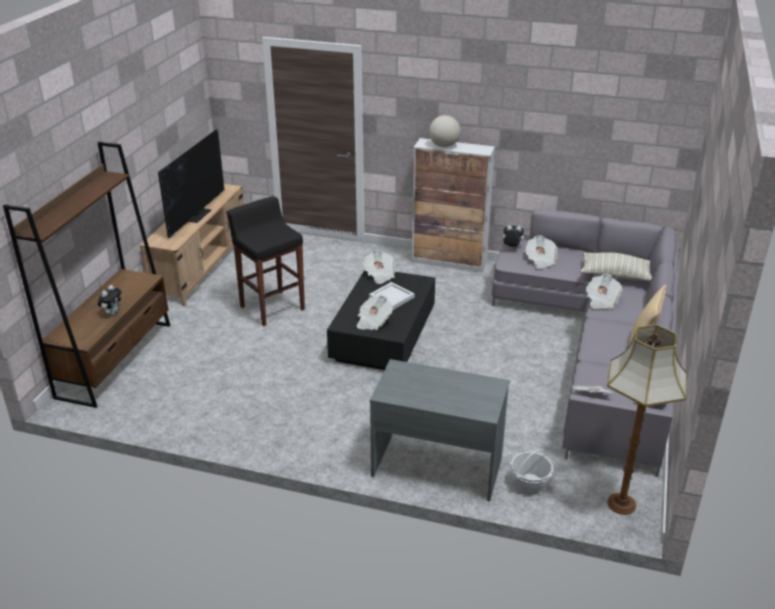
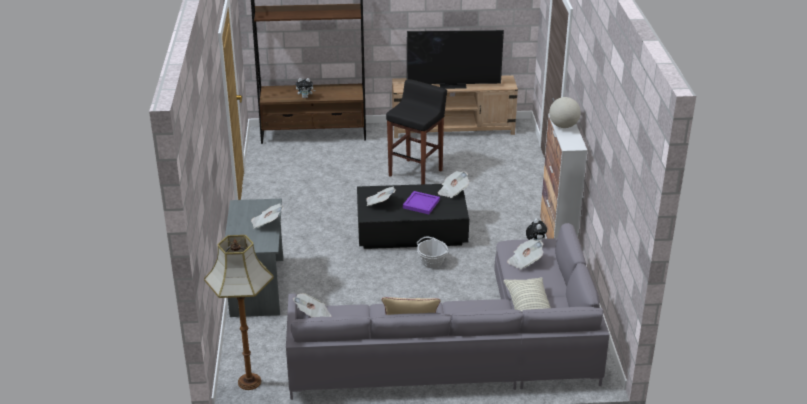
camera: 70 degrees right, 0 degrees up
(391, 297) = (421, 204): white tray -> purple tray
(529, 483) = (256, 332): basket -> basket (432, 262)
(601, 301) = (472, 305): newspaper -> newspaper (267, 223)

